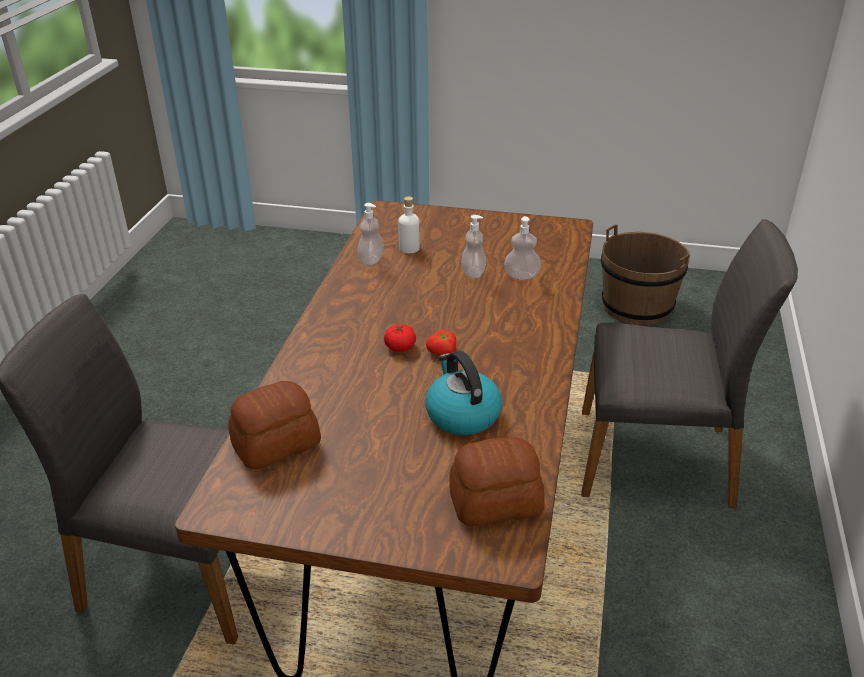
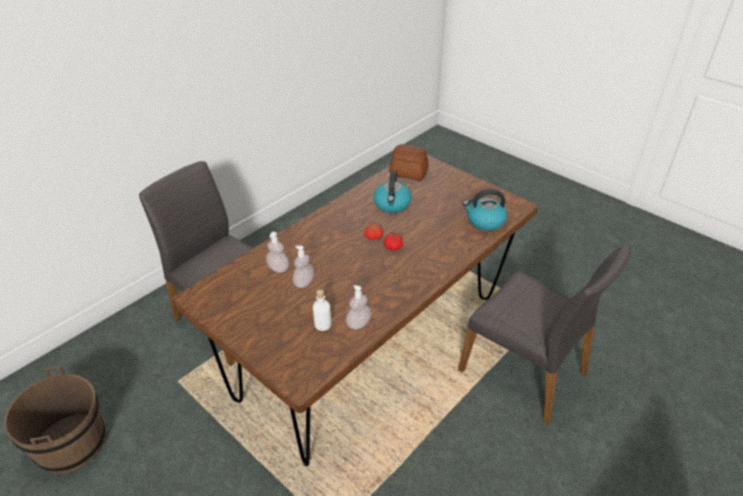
camera: 150 degrees left, 5 degrees up
(275, 444) = (485, 221): bread -> kettle

